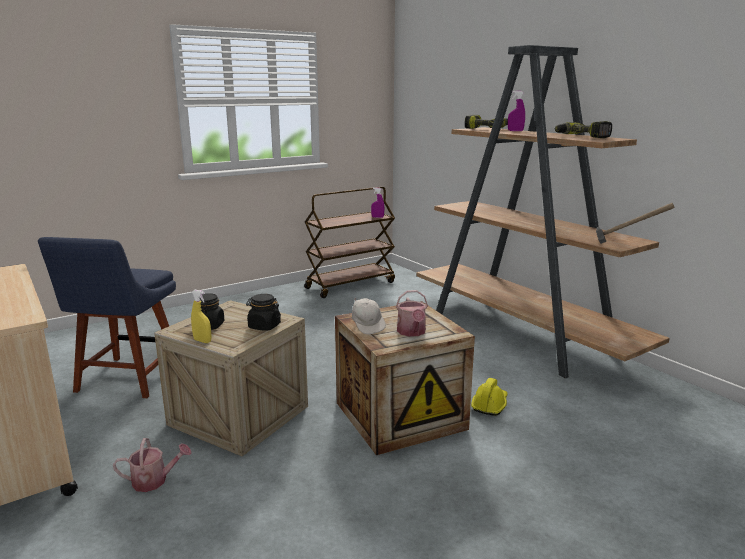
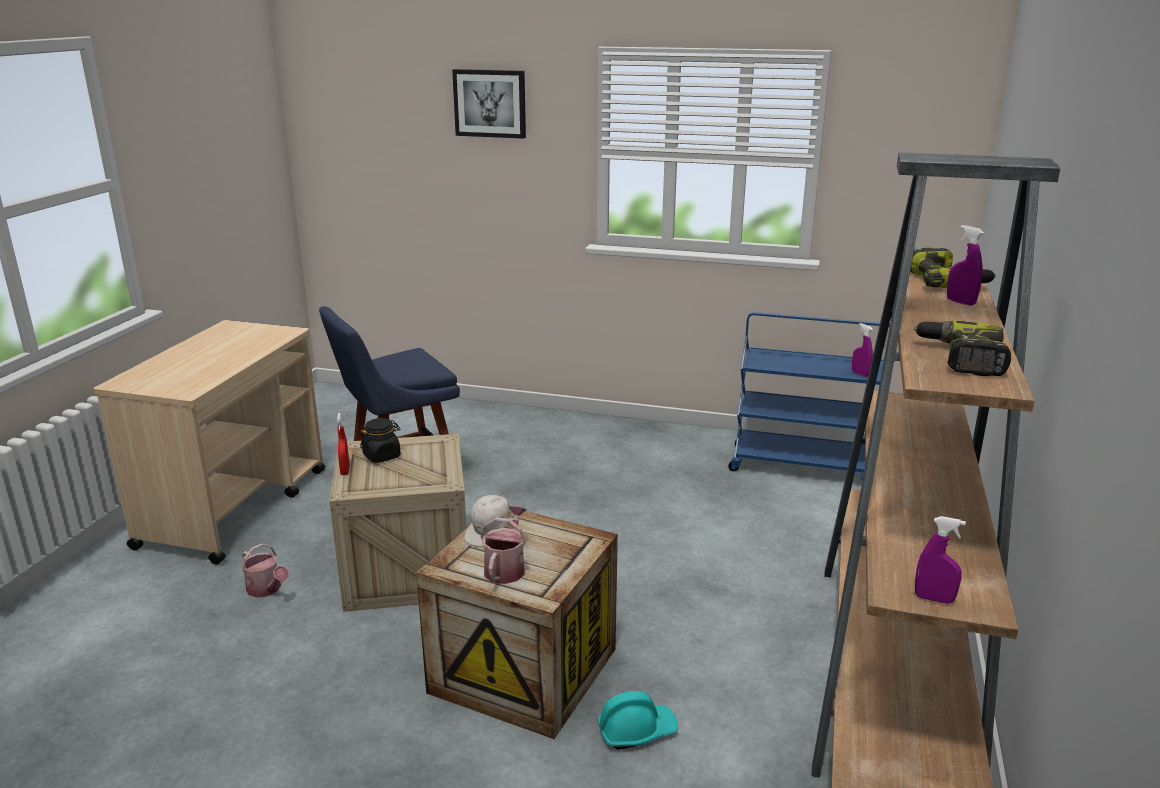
camera: 50 degrees right, 5 degrees up
(82, 68) = (490, 103): none -> picture
(202, 341) = (345, 471): yellow spray bottle -> red spray bottle
(264, 326) = (415, 481): black jar -> none
(350, 285) = (803, 466): brown cart -> blue cart
(412, 332) = (506, 567): watering can -> watering can turned 150 degrees clockwise
(489, 404) = (636, 731): yellow hard hat -> turquoise hard hat
(626, 243) = (934, 599): hammer -> purple spray bottle

